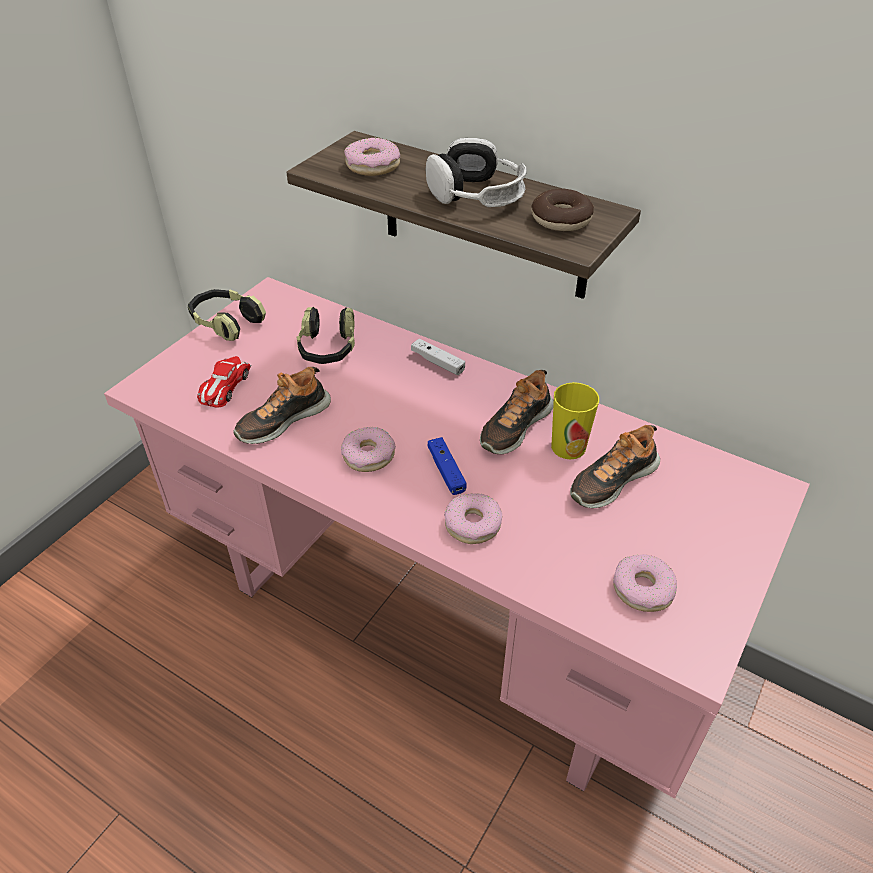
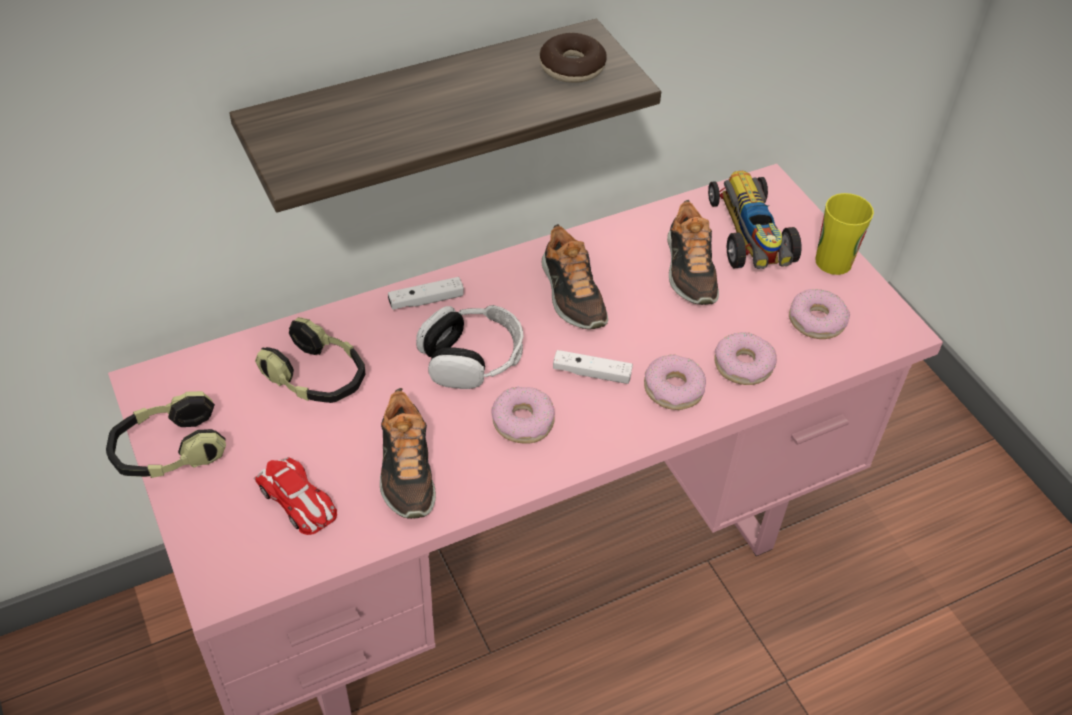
camera: 60 degrees left, 5 degrees up
(373, 166) = (336, 132): donut -> donut (743, 365)
(446, 471) = (591, 373): blue game controller -> white game controller
(476, 195) = (475, 94): headphones -> headphones (472, 358)
(568, 447) = (627, 274): cup -> cup (833, 261)
(695, 502) = (750, 237): none -> toy car

